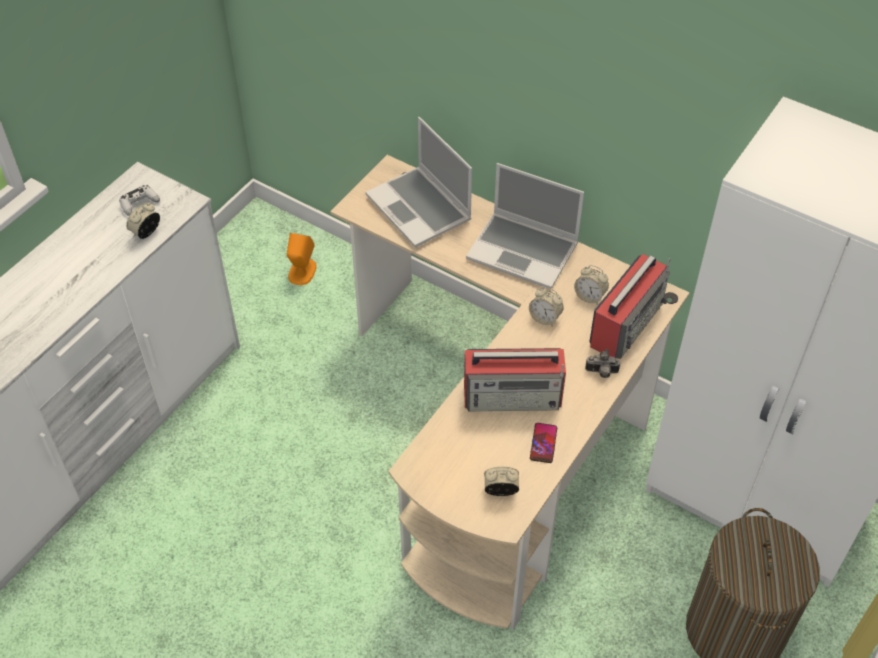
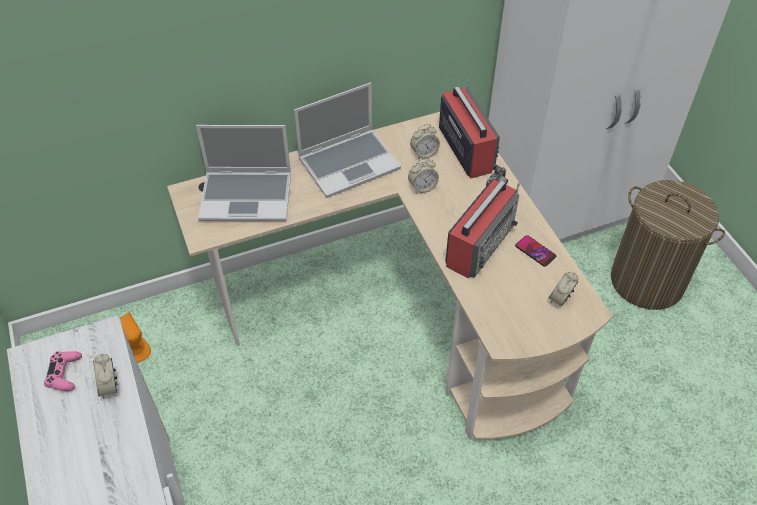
camera: 55 degrees left, 0 degrees up
(139, 203) = (65, 374): white game controller -> pink game controller

